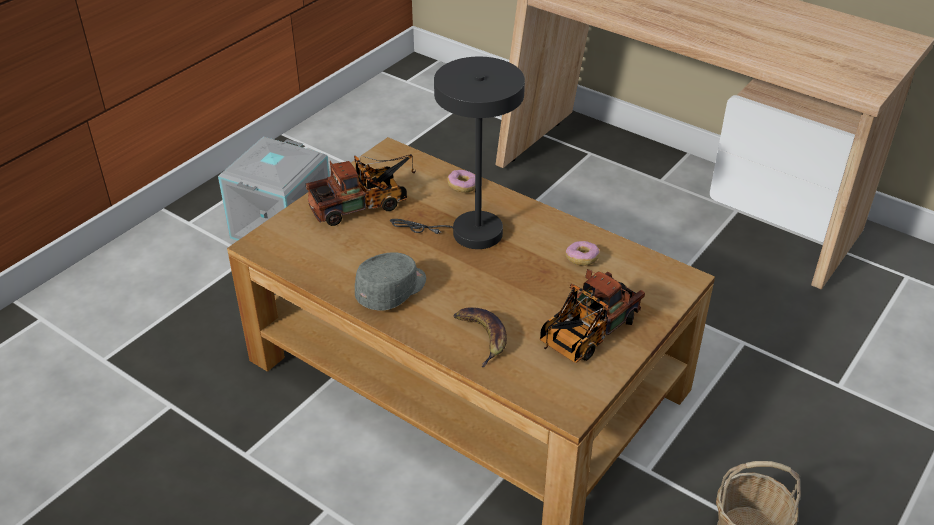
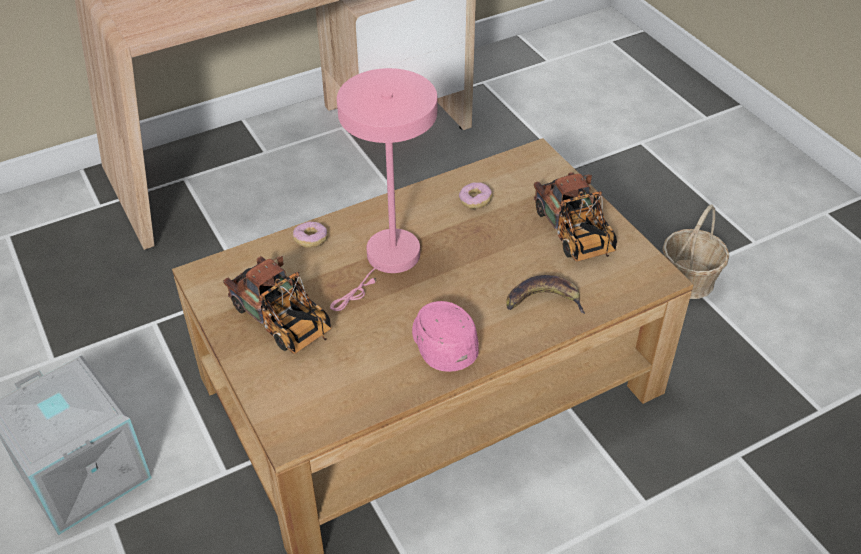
camera: 65 degrees left, 5 degrees up
(365, 205) = (284, 323): toy truck -> toy truck turned 135 degrees clockwise
(392, 291) = (442, 343): grey cap -> pink cap
(467, 233) = (388, 261): grey table lamp -> pink table lamp

